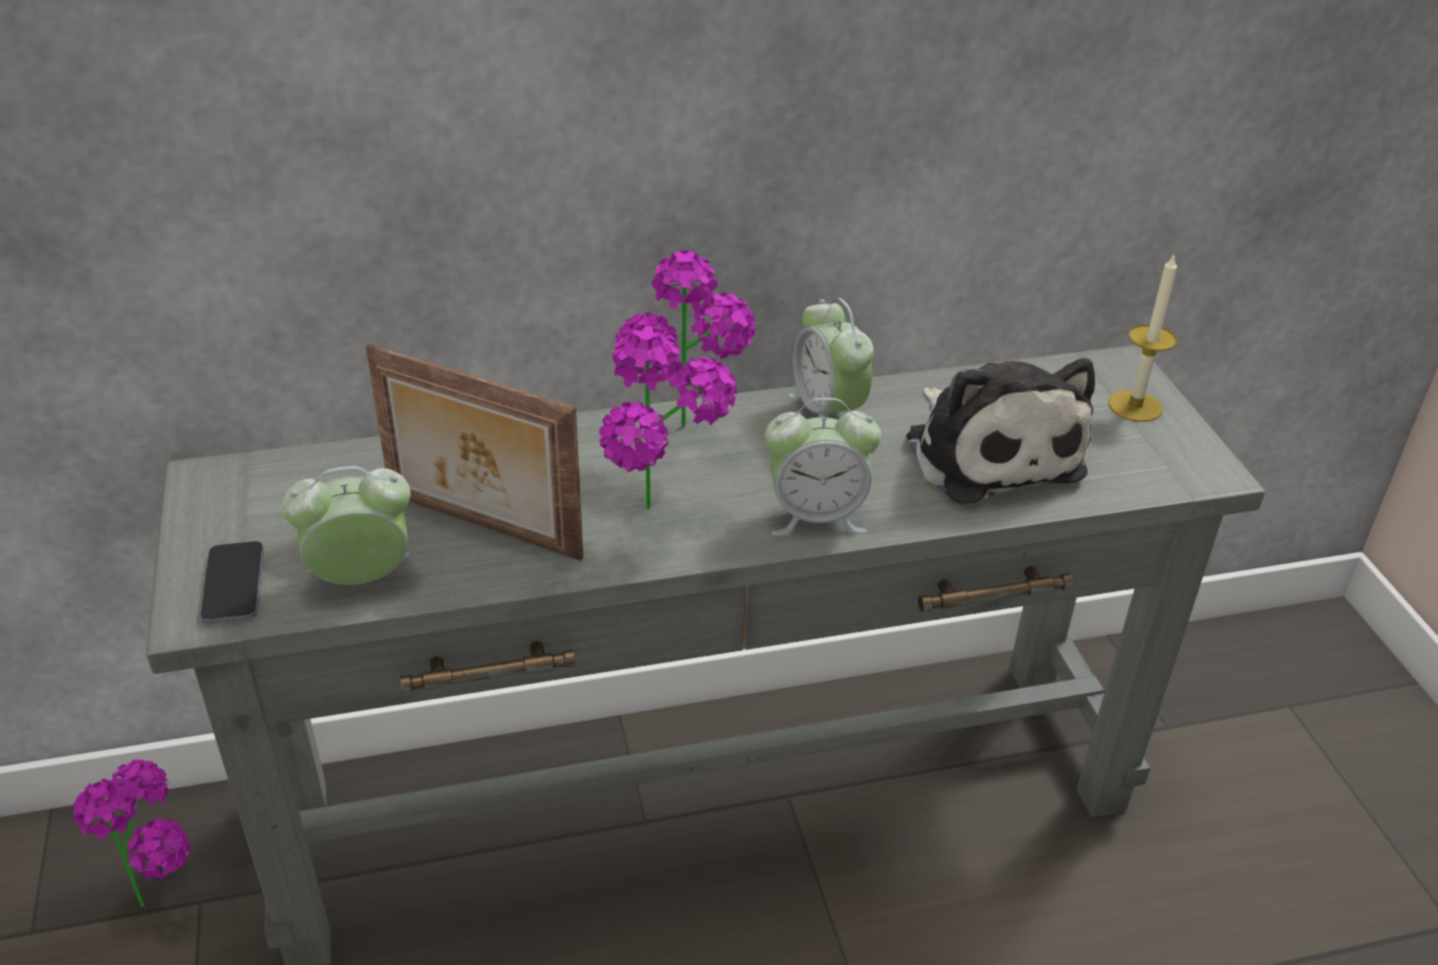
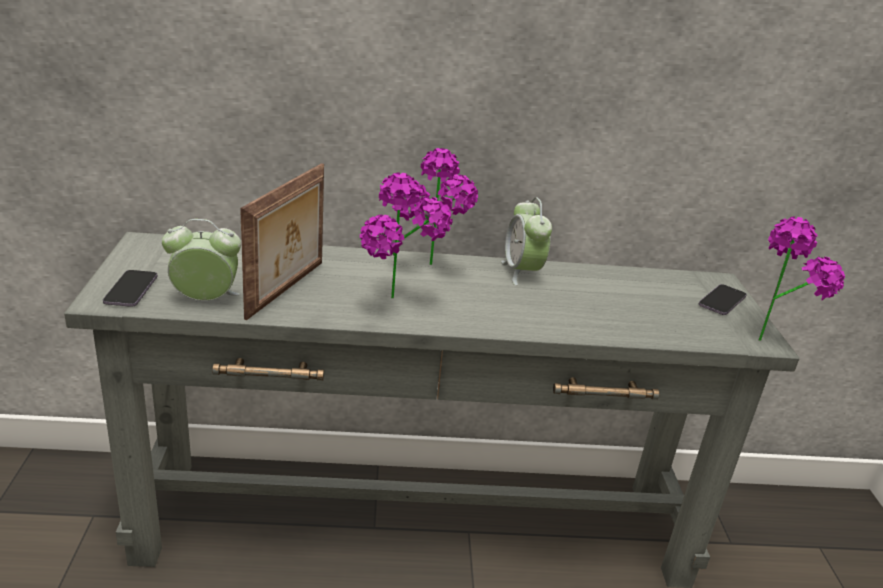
camera: 10 degrees right, 10 degrees down
(165, 894) = (75, 507): potted plant -> potted plant (771, 337)
(481, 528) = (288, 289): picture frame -> picture frame turned 105 degrees counterclockwise
(816, 517) = (495, 319): alarm clock -> none
(990, 451) = (618, 307): plush toy -> none
(1135, 406) = (722, 301): candle -> phone

